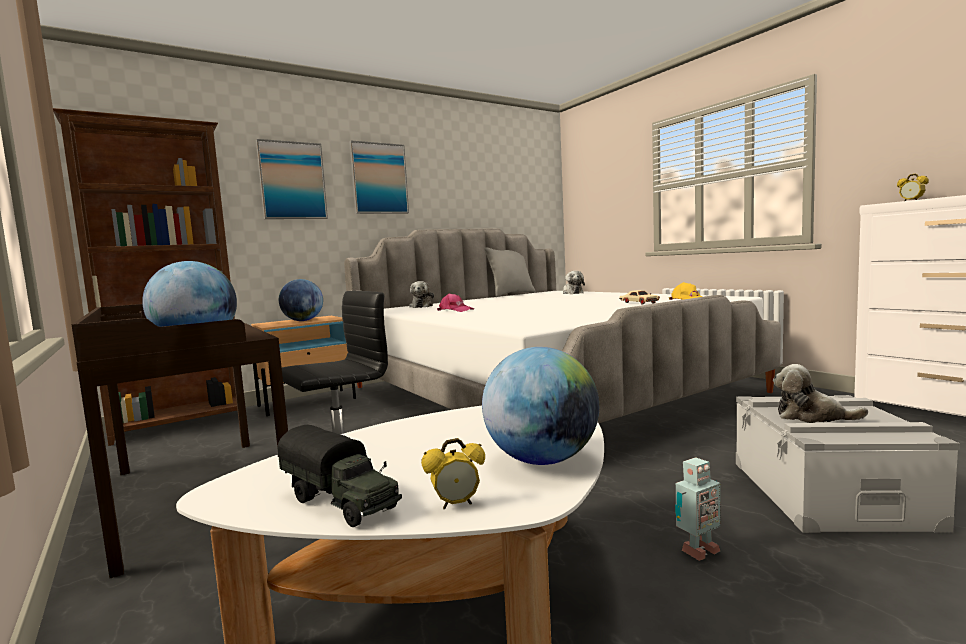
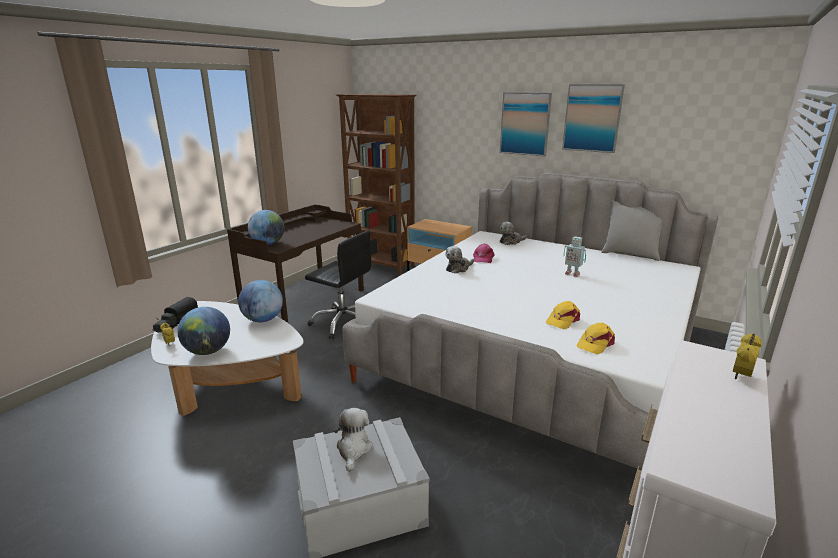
camera: 65 degrees right, 15 degrees up
(292, 181) = (460, 125): picture -> picture (592, 118)
(303, 321) = (439, 227): globe -> globe (263, 320)
(572, 293) = (663, 279): plush toy -> plush toy (458, 268)
(638, 303) = (562, 320): beige toy car -> yellow cap
(697, 550) = (272, 446): toy robot -> toy robot (572, 274)

